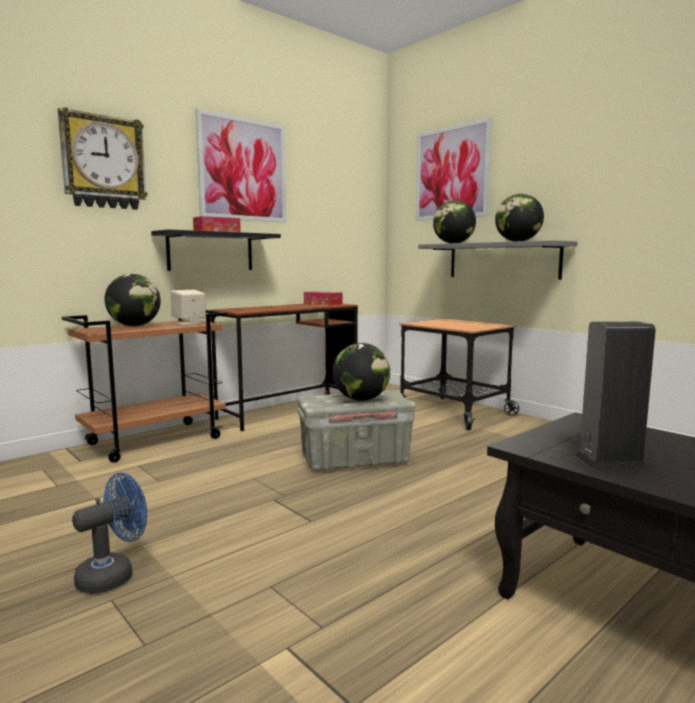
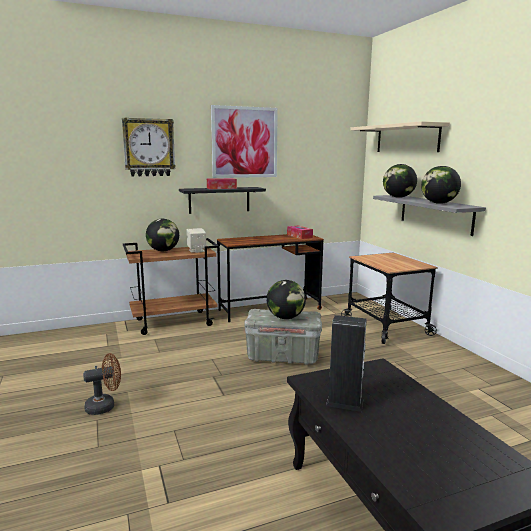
camera: 20 degrees right, 5 degrees up
(113, 575) = (105, 406): blue fan -> brown fan
(451, 173) = (406, 138): picture -> beige shelf

